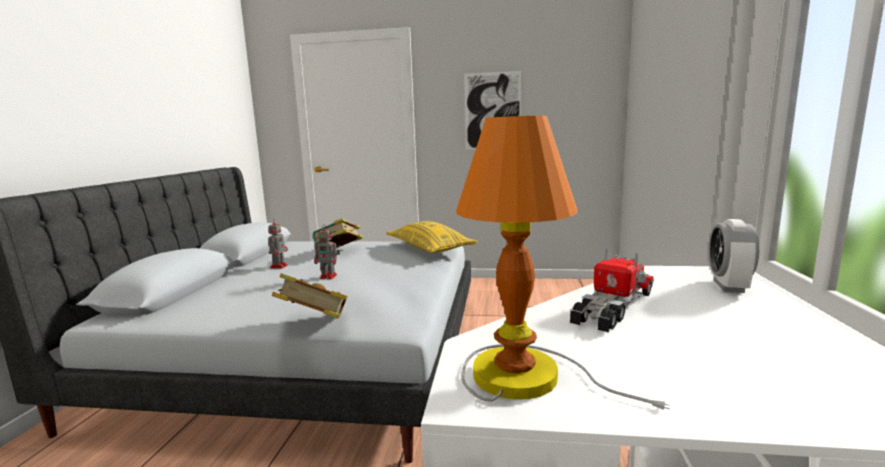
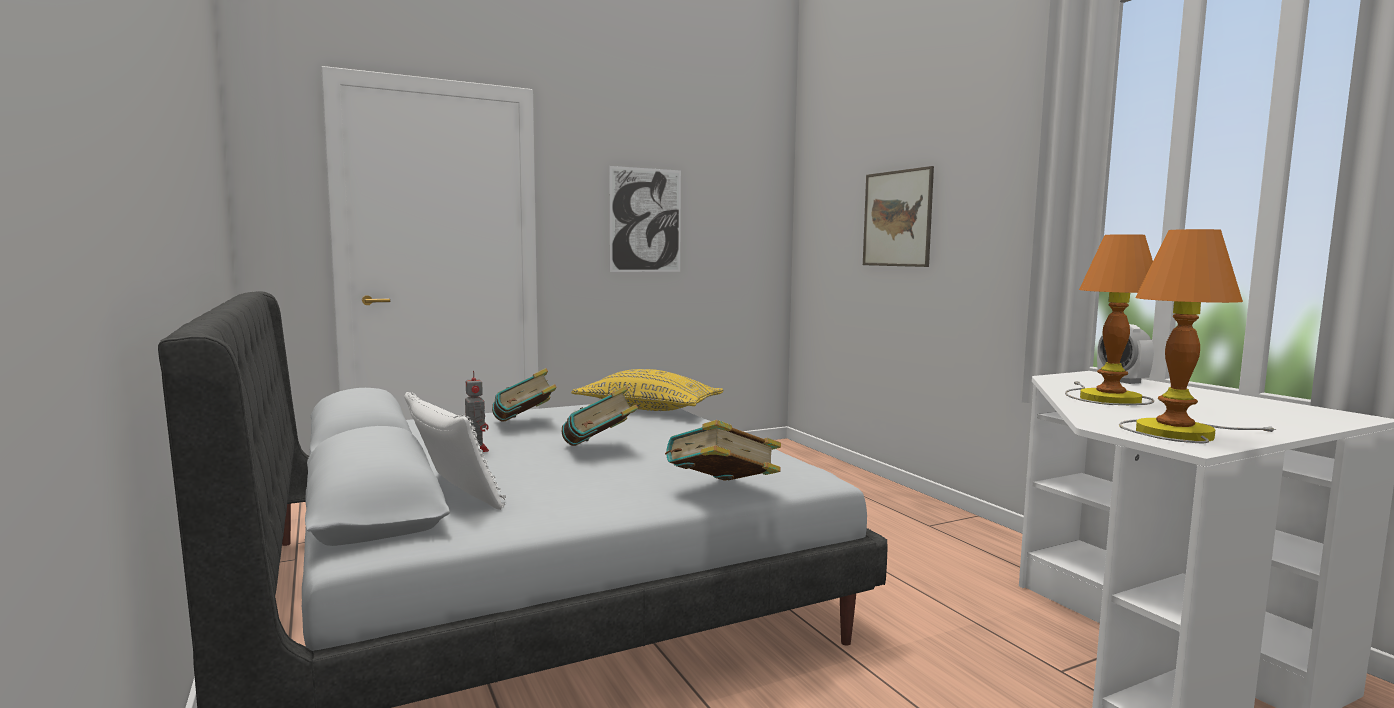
camera: 35 degrees left, 5 degrees down
(206, 293) = (453, 493): none -> white pillow
(329, 277) = (599, 449): toy robot -> book
(614, 307) = (1104, 398): toy truck -> table lamp
(669, 97) = (897, 218): none -> picture

